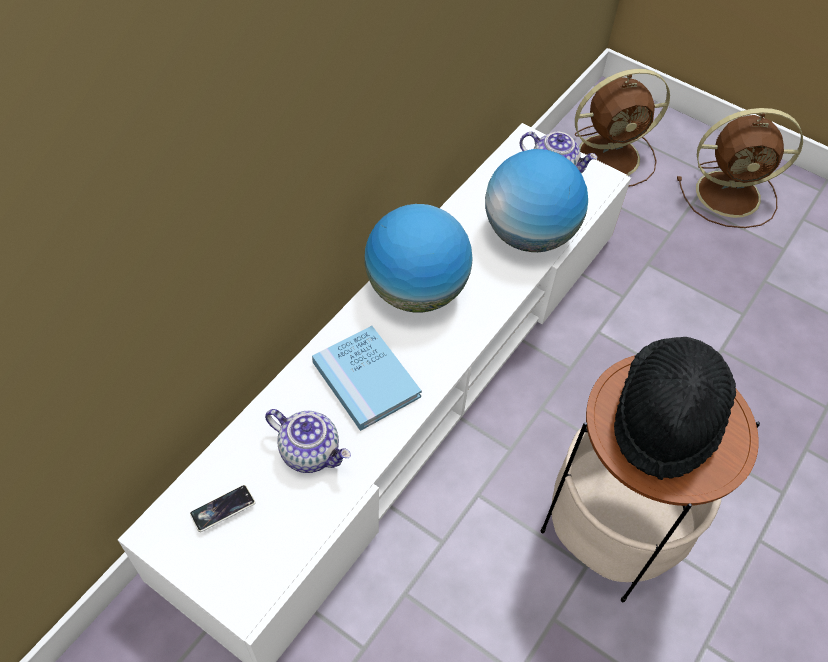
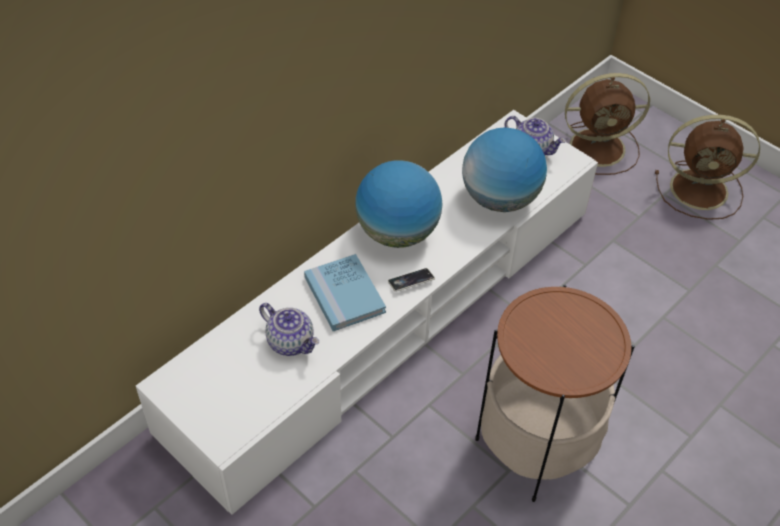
camera: 10 degrees right, 5 degrees down
(223, 510) = (217, 375): phone -> phone (411, 281)
(666, 419) = (560, 335): black hat -> none

